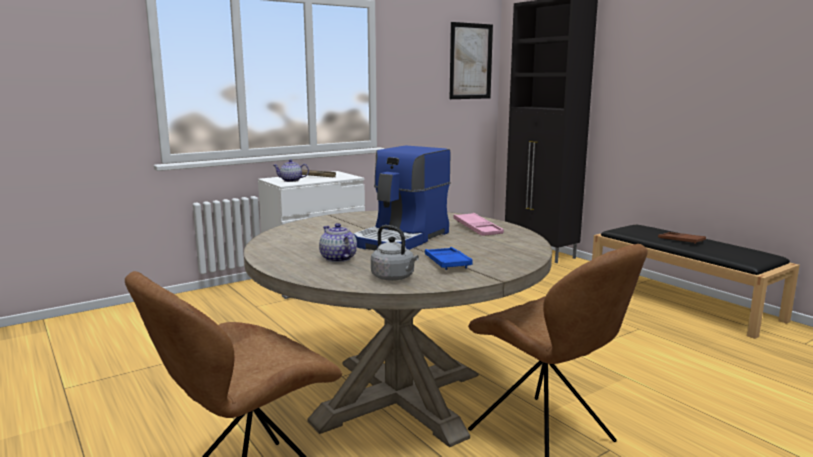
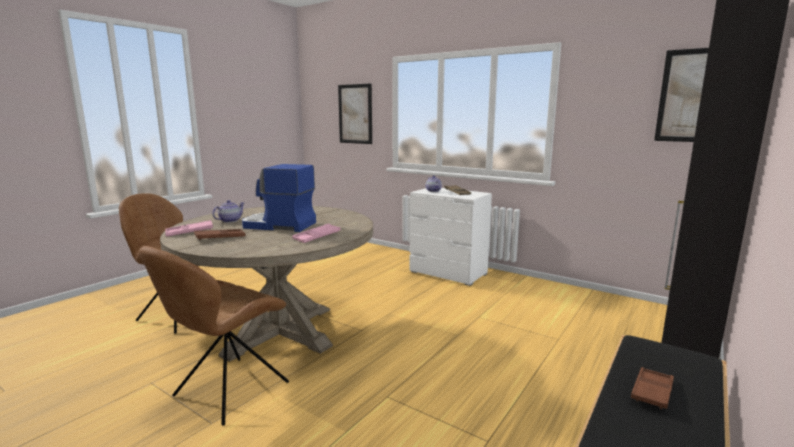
camera: 70 degrees right, 0 degrees up
(61, 76) = (355, 114): none -> picture
(394, 278) = (189, 232): grey kettle -> pink tray
(447, 263) = (220, 237): blue tray -> brown tray

